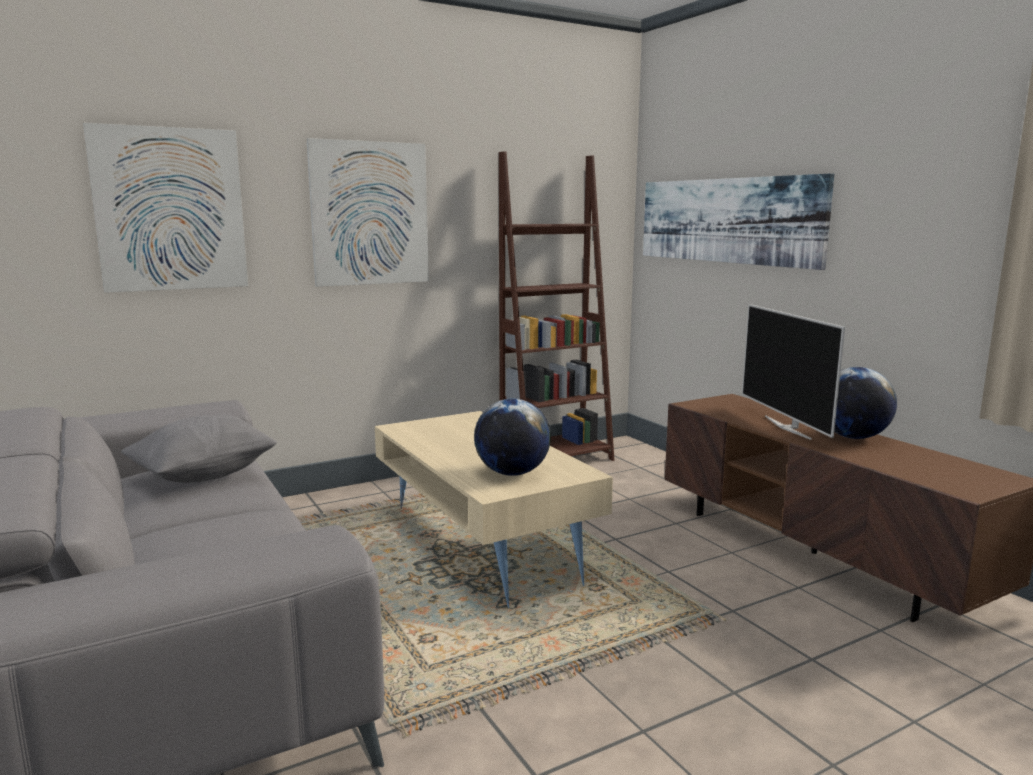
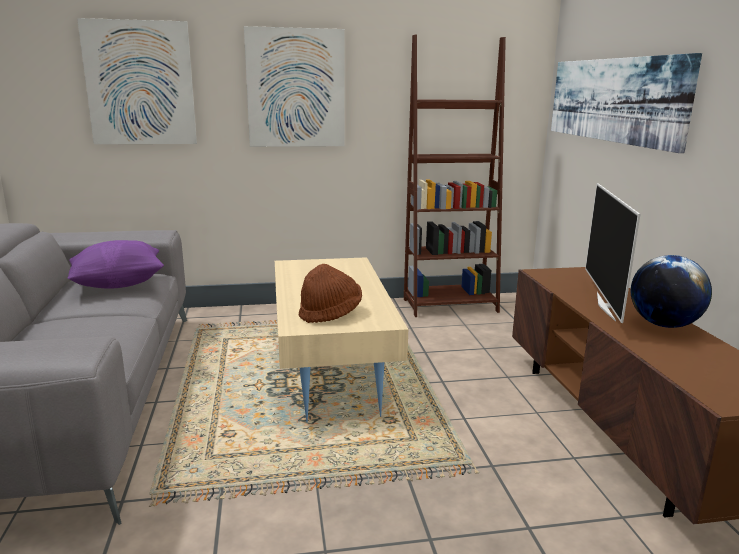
camera: 20 degrees right, 5 degrees up
(204, 476) = (119, 284): grey pillow -> purple pillow
(512, 473) = (330, 313): globe -> brown hat

